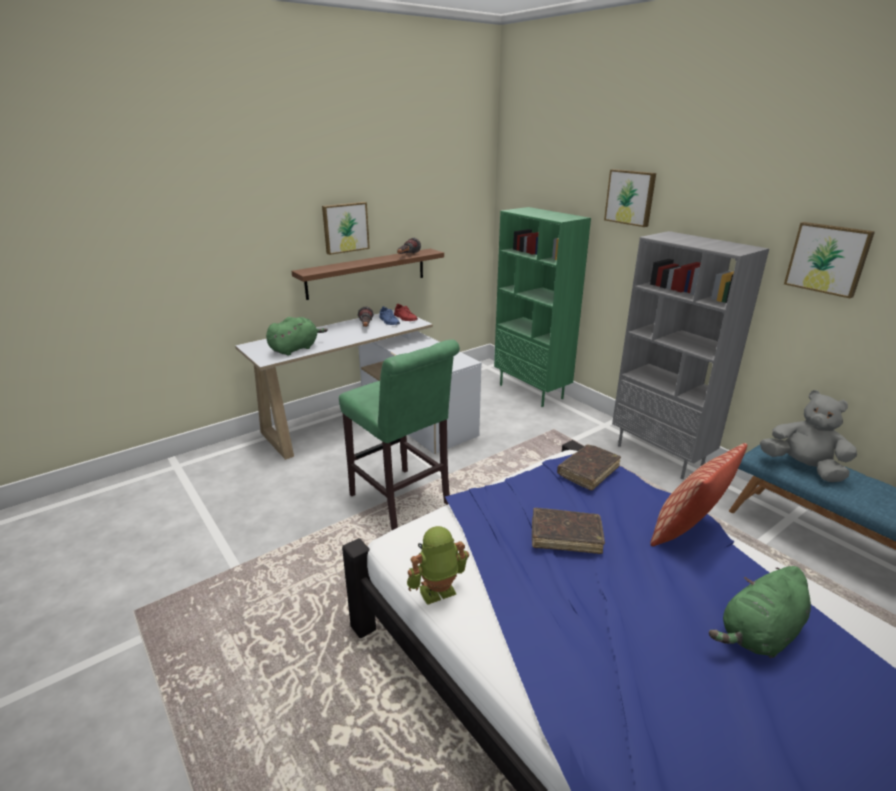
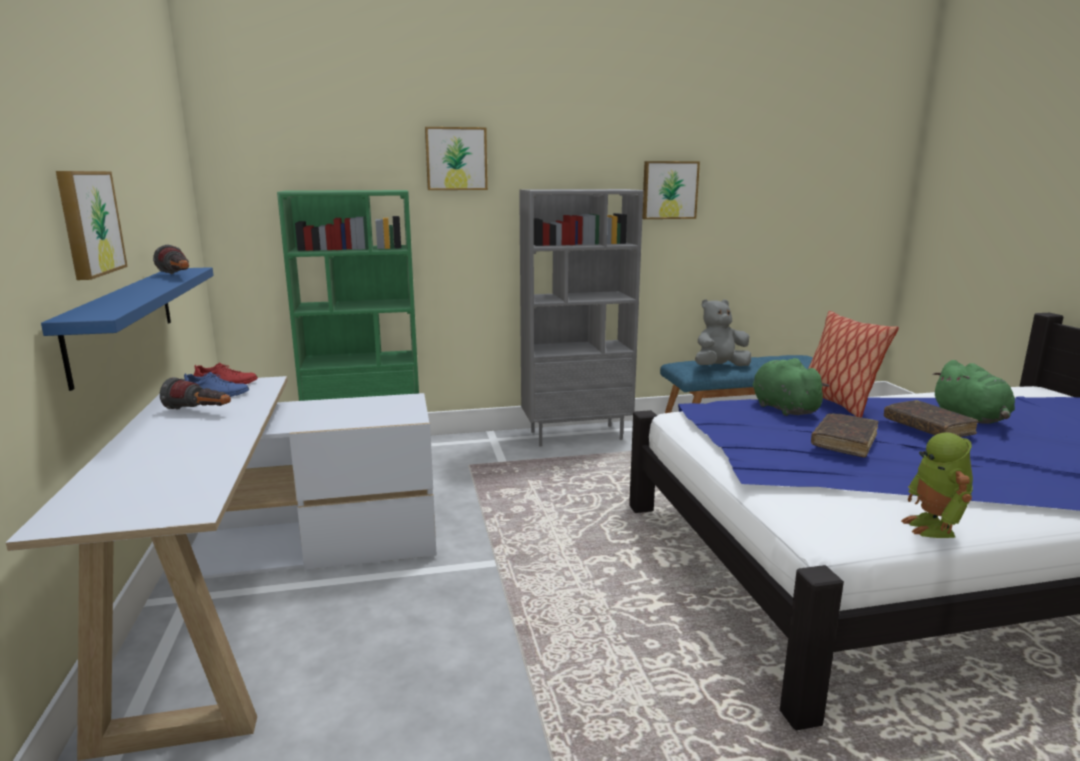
camera: 65 degrees left, 10 degrees down
(296, 349) = (186, 476): green plush toy -> green plush toy (782, 408)
(367, 273) = (123, 320): brown shelf -> blue shelf
(402, 502) = (529, 614): green stool -> none
(588, 471) = (727, 410): brown book -> brown book (928, 427)

